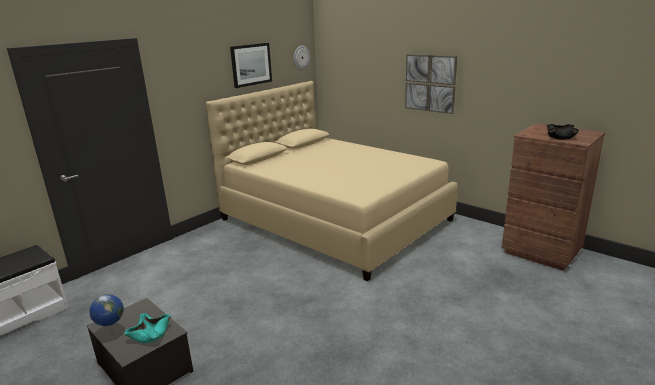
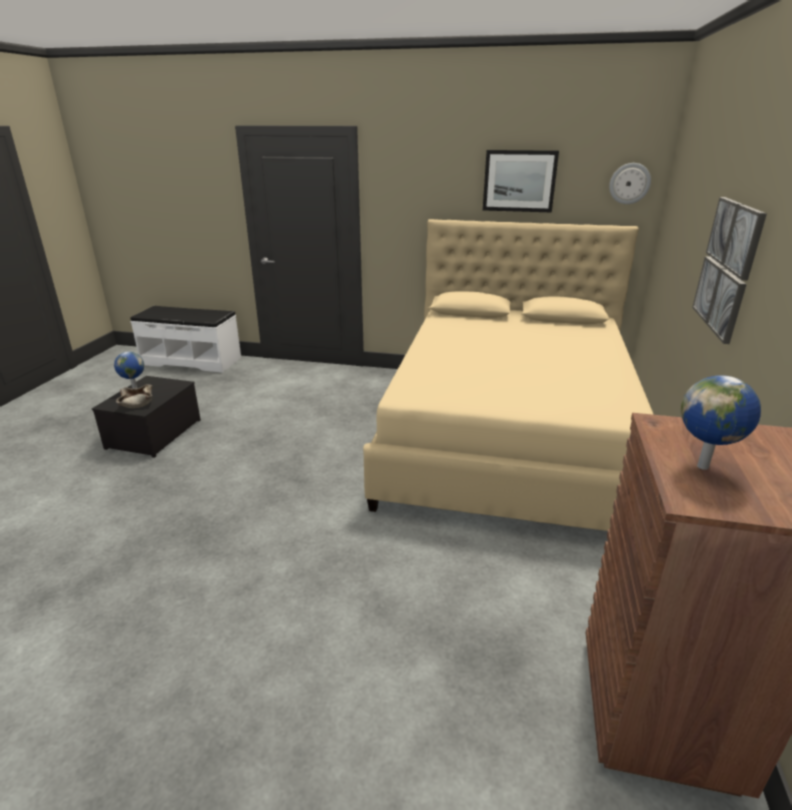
camera: 60 degrees right, 5 degrees up
(150, 335) = (136, 403): turquoise bowl -> beige bowl
(560, 137) = (704, 467): black bowl -> globe

